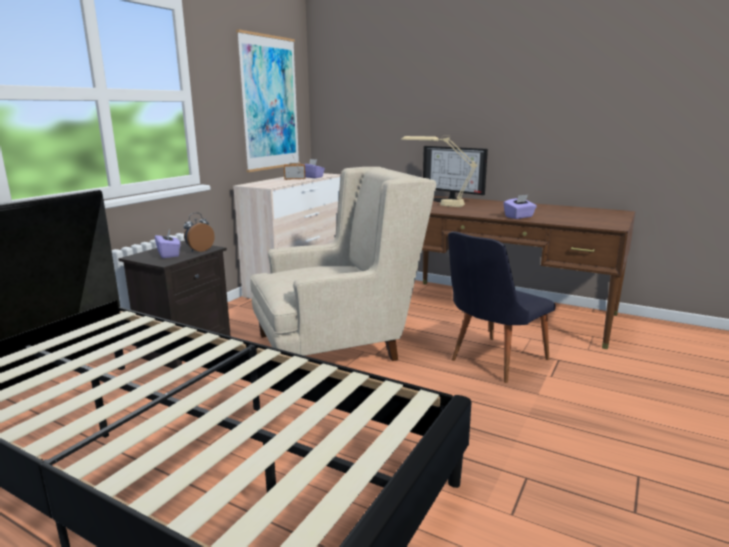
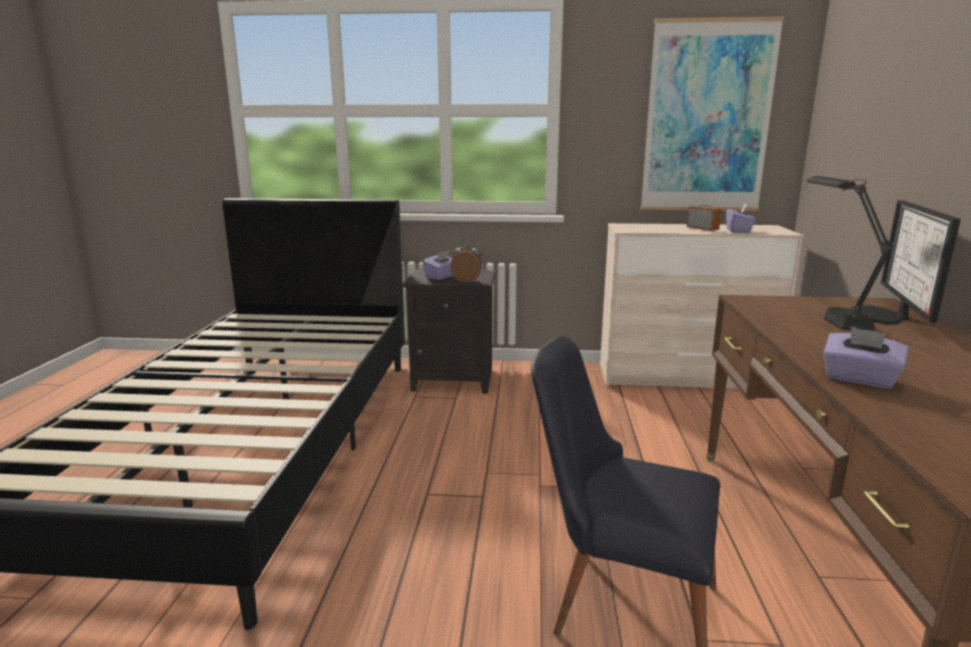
camera: 65 degrees right, 0 degrees up
(338, 345) = (541, 452): beige armchair -> none
(436, 204) = (829, 313): beige table lamp -> black table lamp

